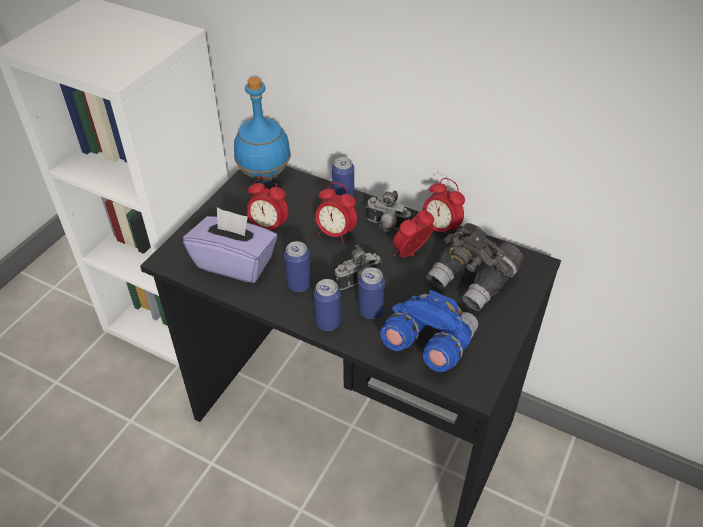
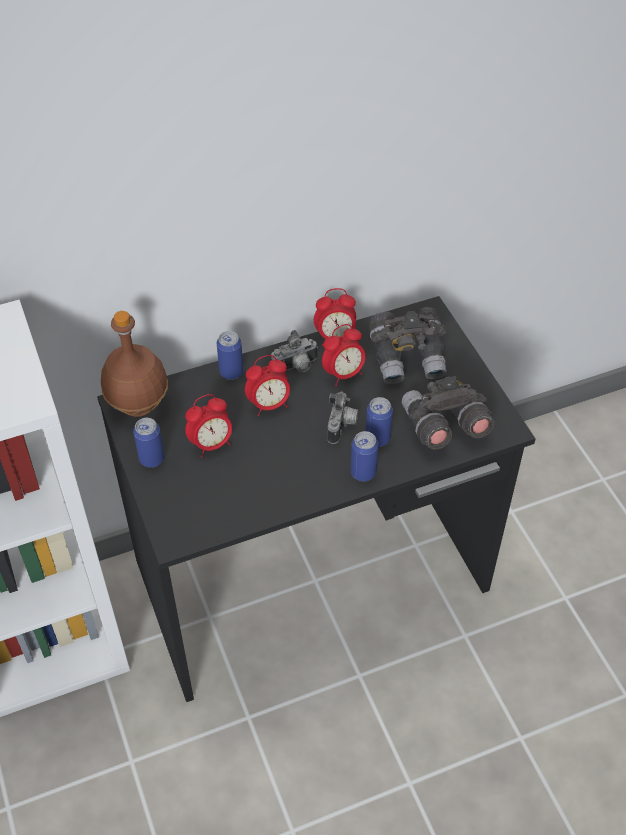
camera: 50 degrees left, 5 degrees up
(235, 262) = (231, 493): purple tissue box -> none
(264, 176) = (138, 406): blue bottle -> brown bottle
(299, 284) = (302, 465): can -> can (152, 459)
(411, 254) = (343, 374): alarm clock -> alarm clock turned 120 degrees counterclockwise
(428, 344) = (443, 427): blue binoculars -> grey binoculars

